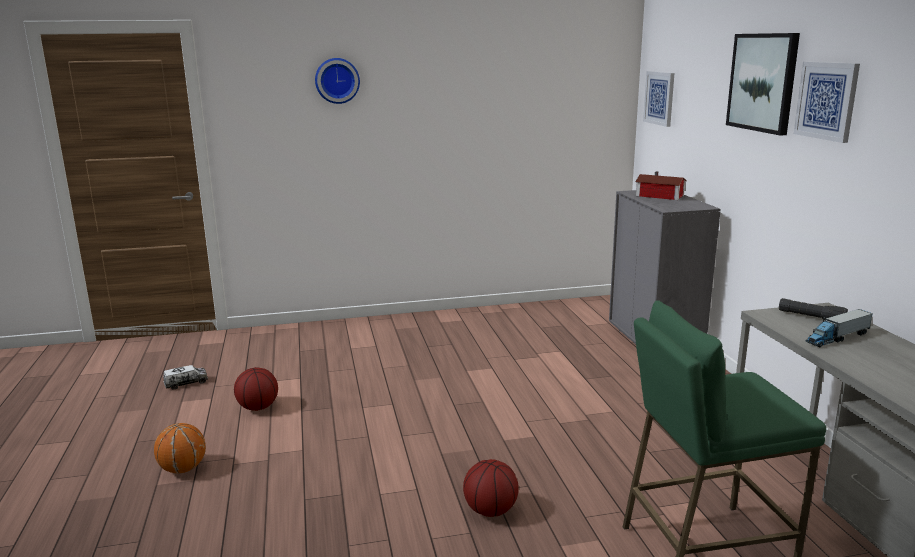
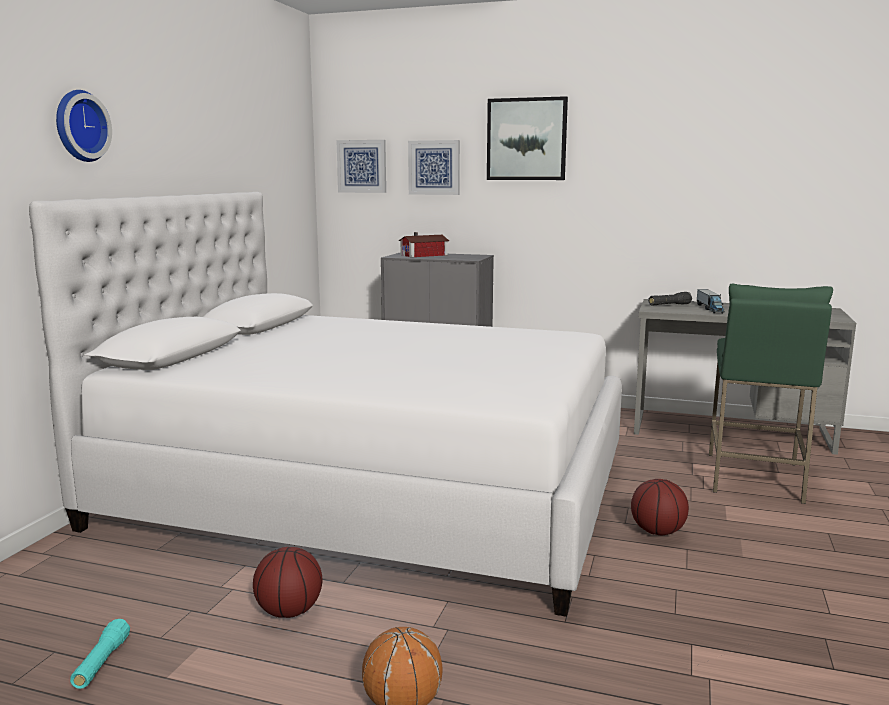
camera: 60 degrees left, 5 degrees down
(186, 383) = (101, 663): toy truck -> turquoise flashlight
(439, 377) = (372, 489): none -> white bed
(827, 100) = (608, 148): picture -> picture (434, 167)

